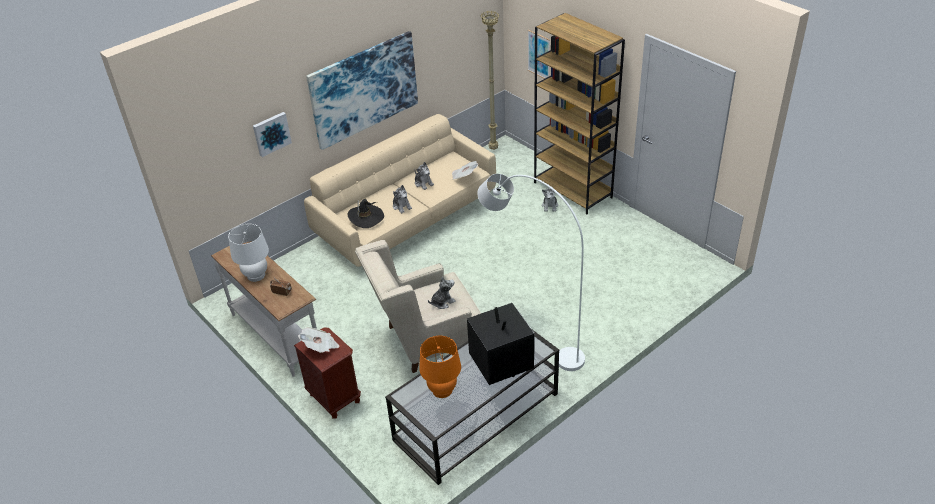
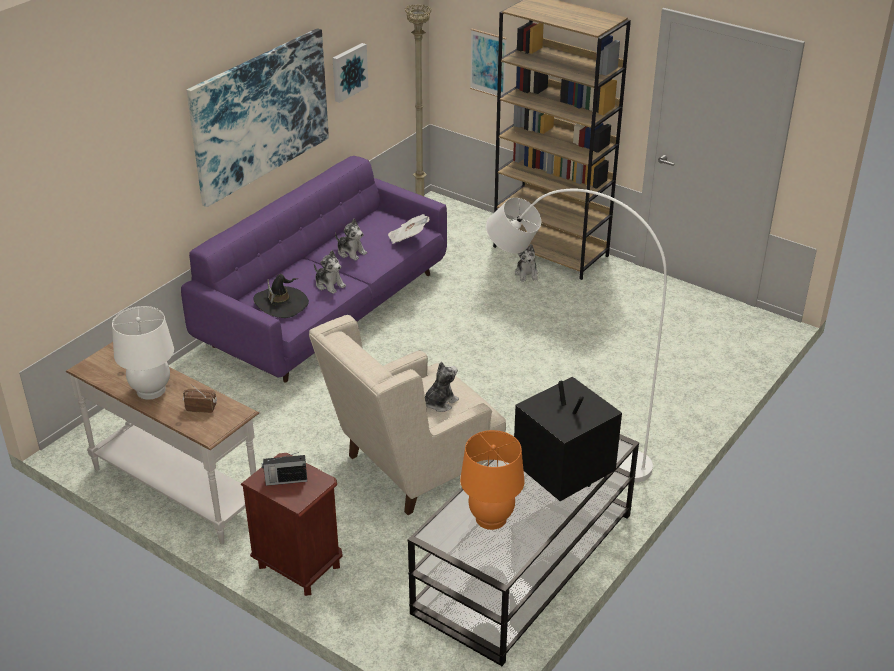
camera: 15 degrees left, 5 degrees down
(271, 133) = (138, 180): picture -> picture (348, 72)
(320, 347) = (285, 480): newspaper -> radio
(407, 218) = (327, 309): beige sofa -> purple sofa

